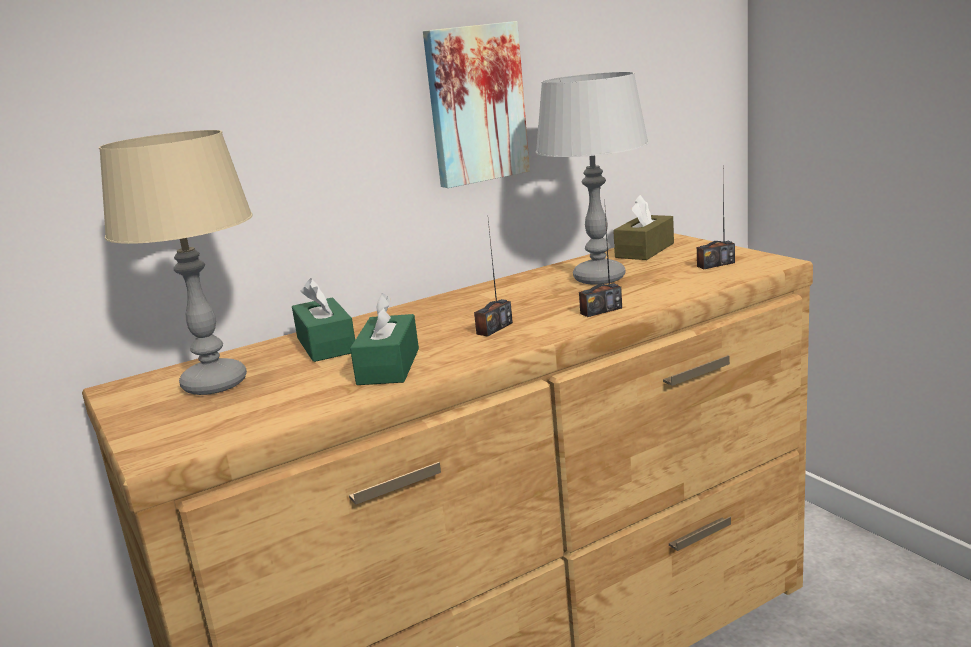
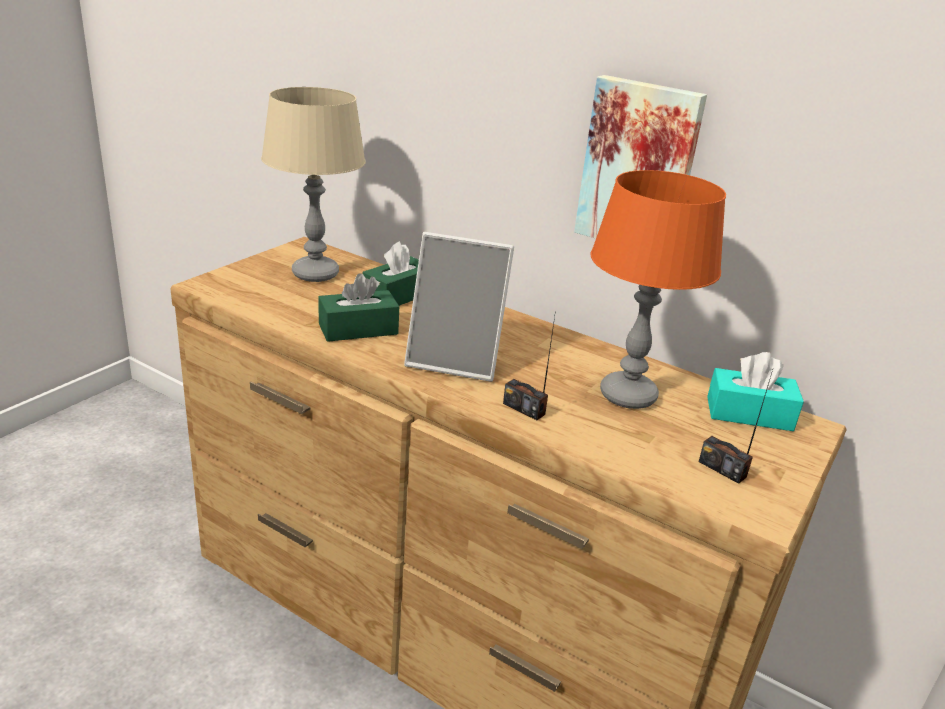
camera: 60 degrees right, 10 degrees up
(494, 328) = (456, 360): radio -> picture frame
(599, 278) = (628, 396): grey table lamp -> orange table lamp
(644, 250) = (749, 414): brown tissue box -> turquoise tissue box

